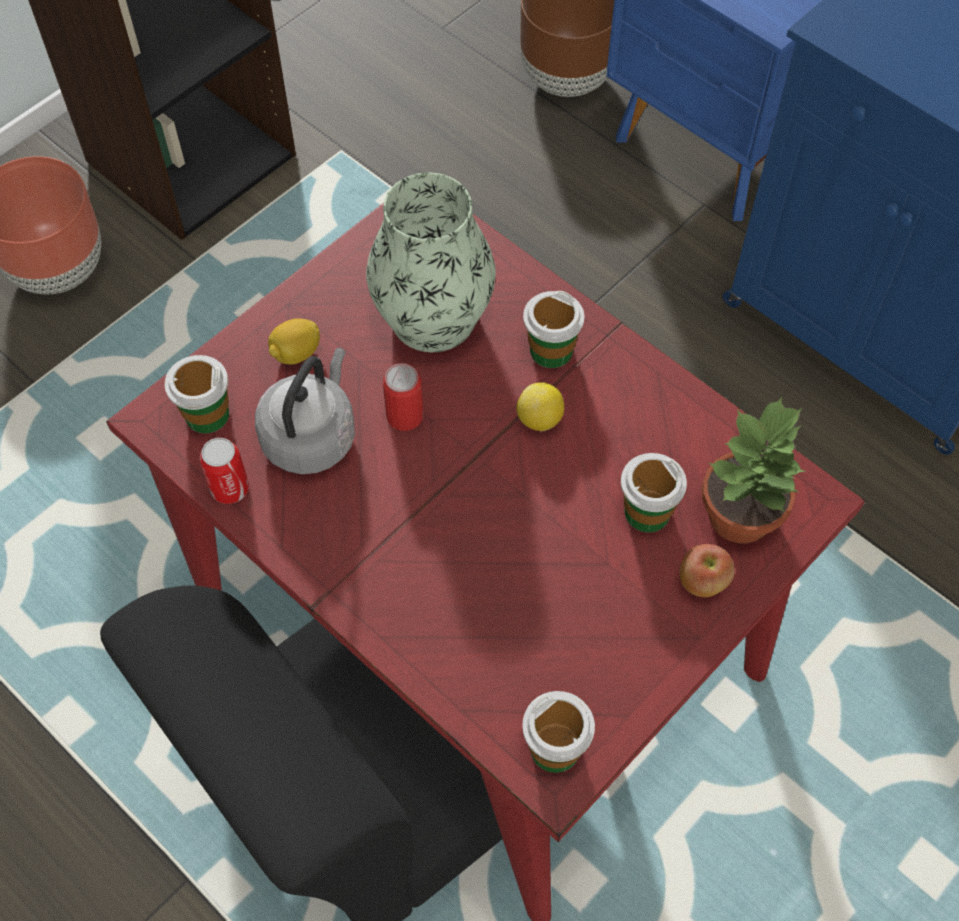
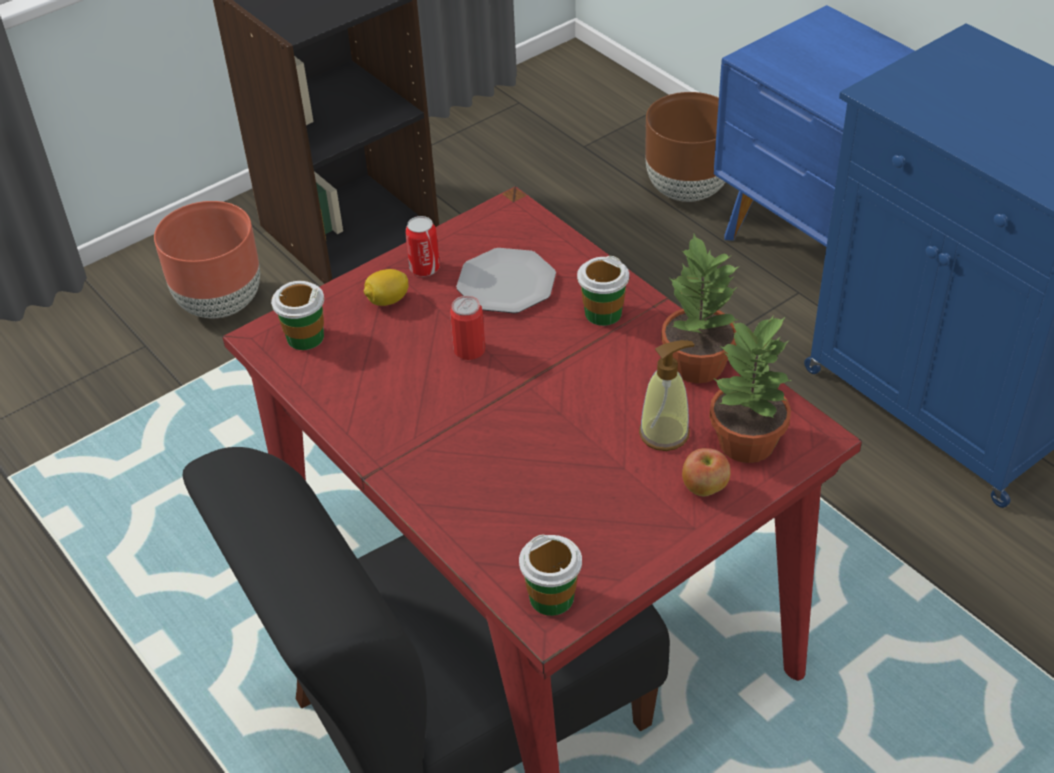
camera: 10 degrees right, 15 degrees down
(230, 488) = (313, 389): can -> can (424, 268)
(311, 436) = (388, 358): grey kettle -> none
(433, 317) = (507, 283): vase -> plate
(540, 419) = (584, 361): lemon -> none
(646, 512) = (664, 433): cup -> soap dispenser
(667, 412) = (696, 364): none -> potted plant

